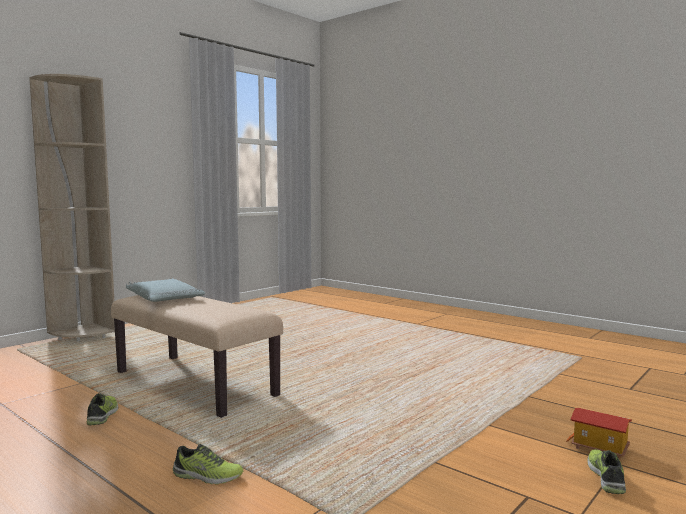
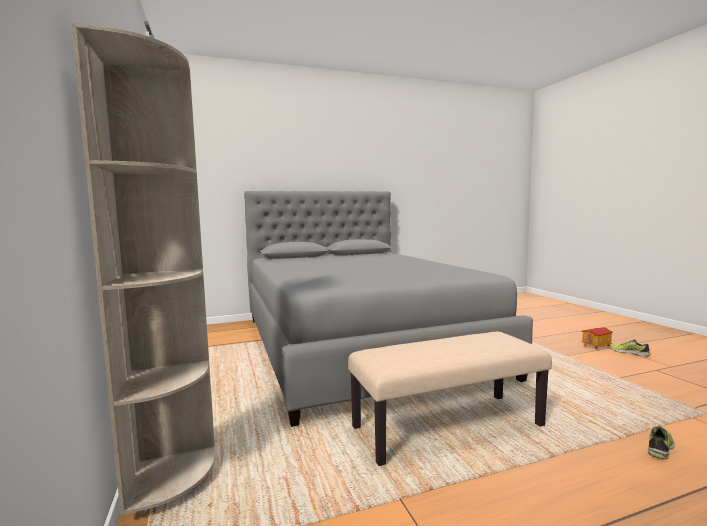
camera: 60 degrees left, 0 degrees up
(103, 415) = (522, 487): shoe -> none
(164, 297) = (411, 353): blue pillow -> none
(362, 331) = (357, 344): none -> grey bed

